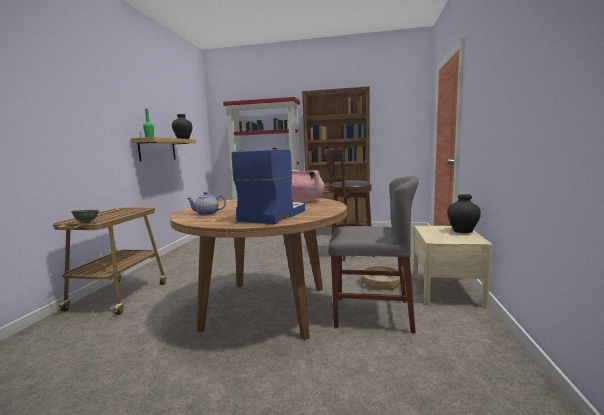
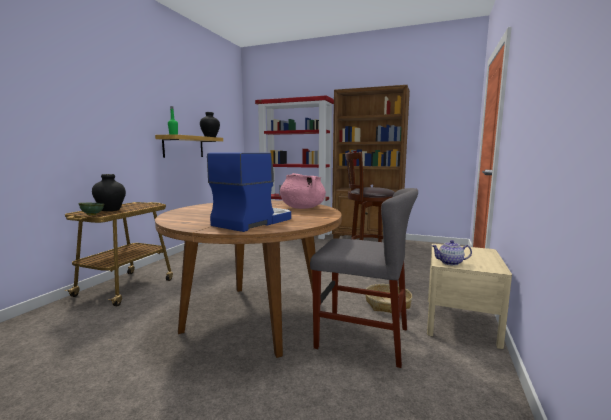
camera: 10 degrees right, 0 degrees up
(207, 214) = (194, 215): teapot -> teapot (450, 263)
(462, 231) = (484, 255): black vase -> black vase (110, 210)

